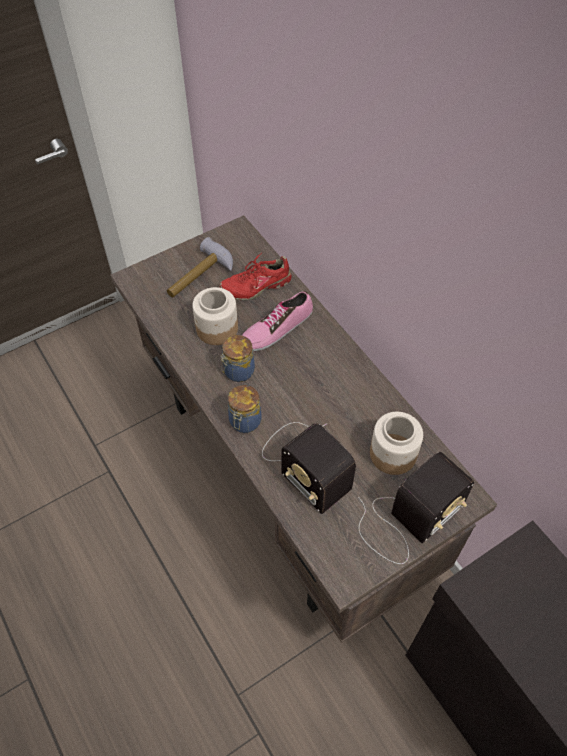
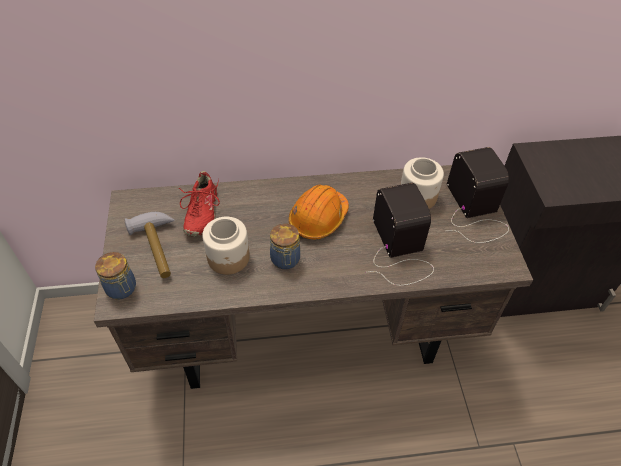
camera: 65 degrees left, 5 degrees down
(244, 422) = (340, 275): jar -> jar (122, 289)
(276, 328) = (257, 217): shoe -> none
(304, 377) = (318, 219): none -> orange hard hat
(305, 463) = (400, 250): radio -> radio turned 90 degrees counterclockwise

